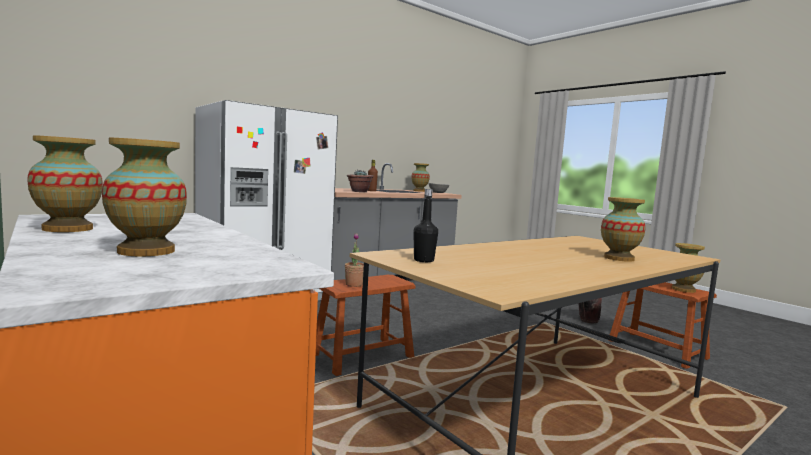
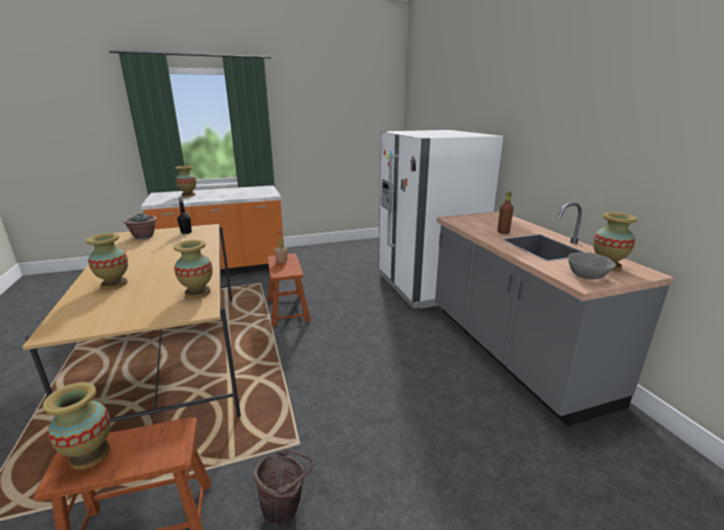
camera: 110 degrees right, 15 degrees up
(68, 229) = (234, 189): vase -> vase (198, 293)
(359, 191) = (468, 225): potted plant -> potted plant (144, 236)

